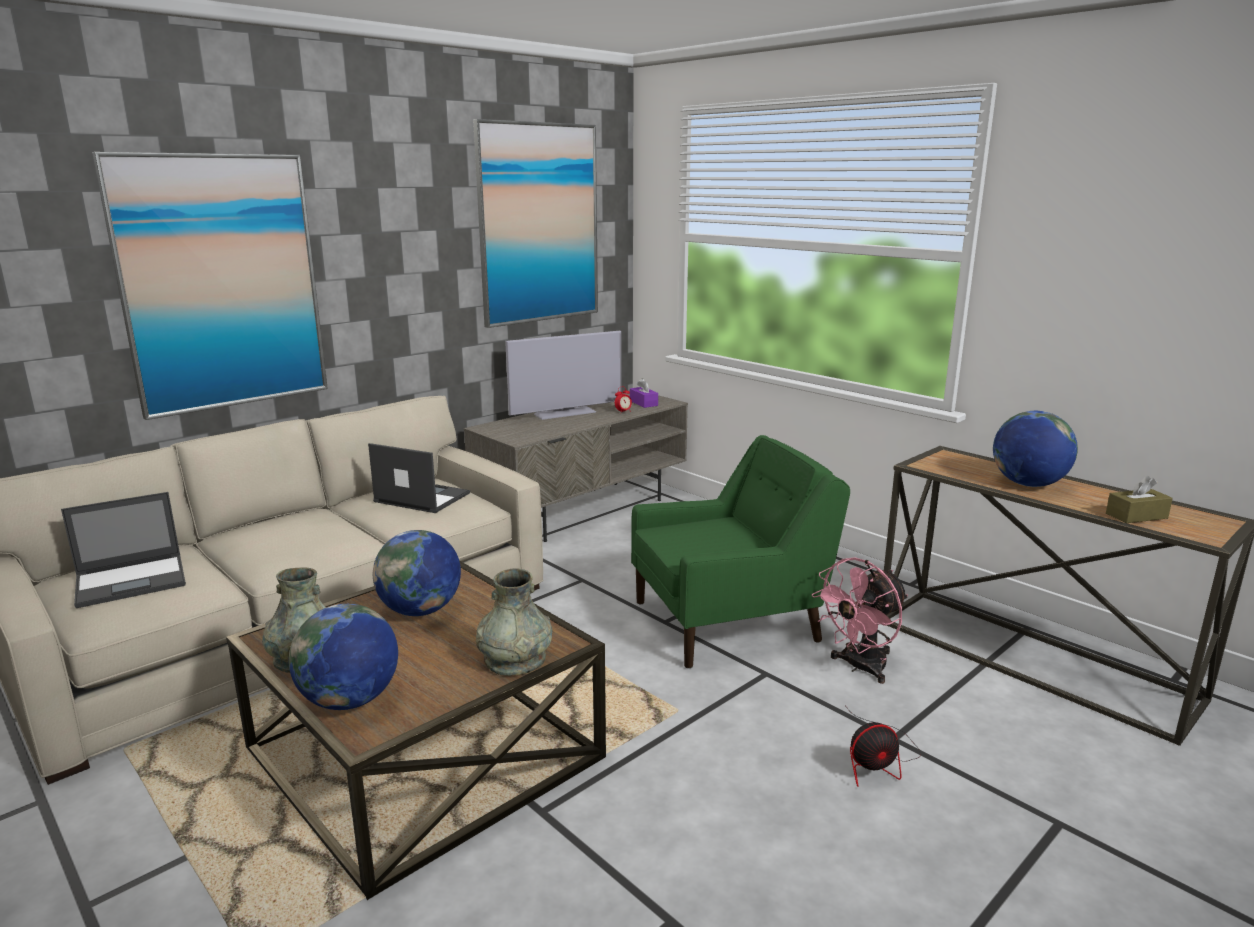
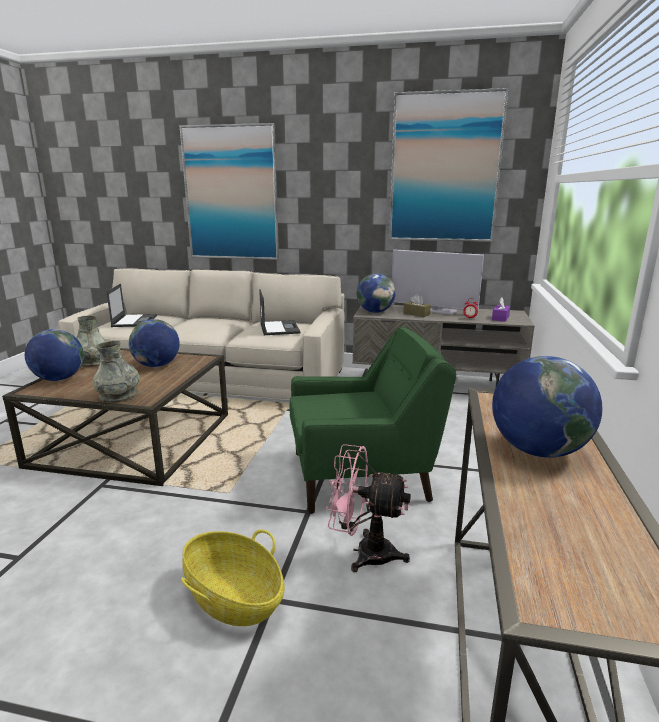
camera: 55 degrees right, 0 degrees up
(132, 581) = (134, 321): laptop -> laptop turned 120 degrees counterclockwise
(518, 433) = (375, 312): none -> globe
(729, 621) = (362, 476): green armchair -> green armchair turned 45 degrees counterclockwise
(877, 760) = (234, 598): fan -> basket
(1136, 516) = (543, 531): brown tissue box -> brown tissue box (416, 314)

